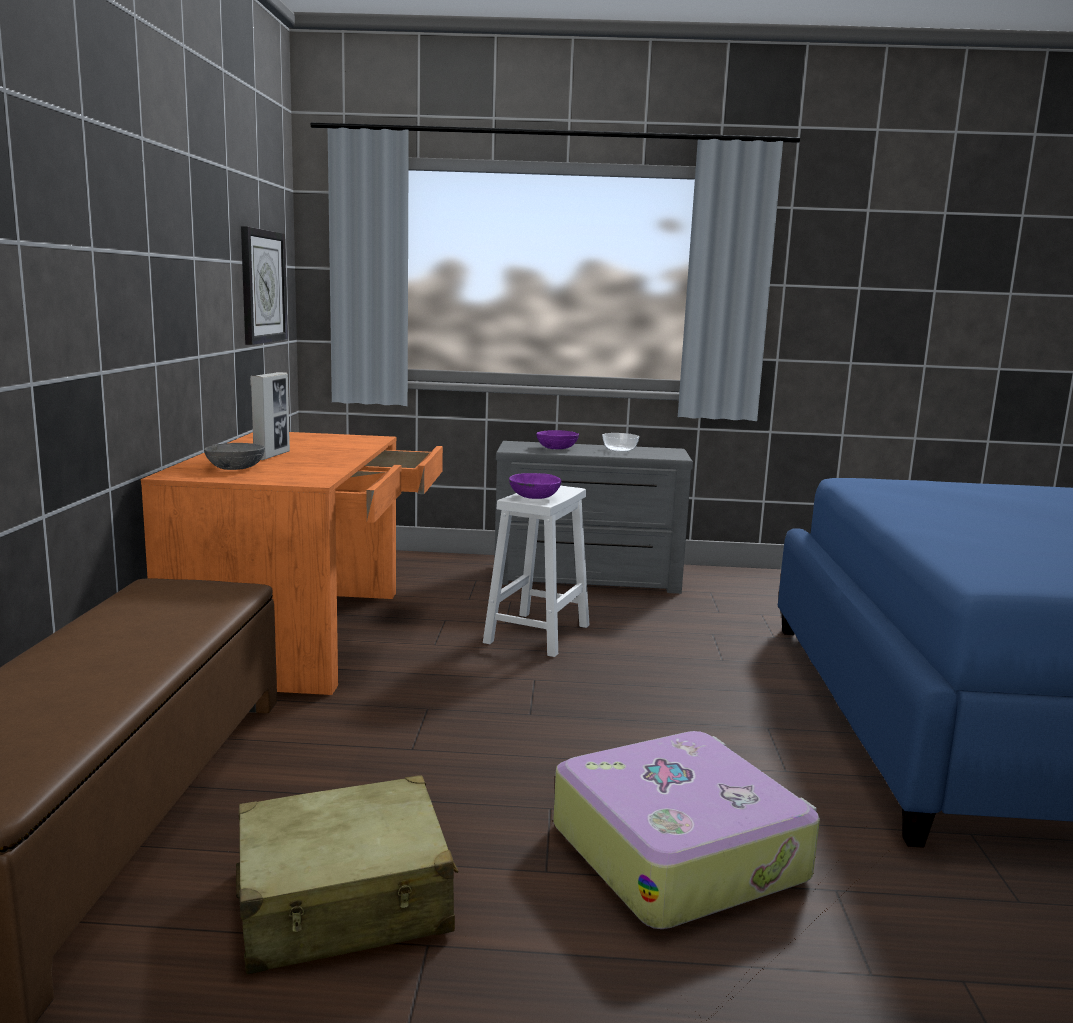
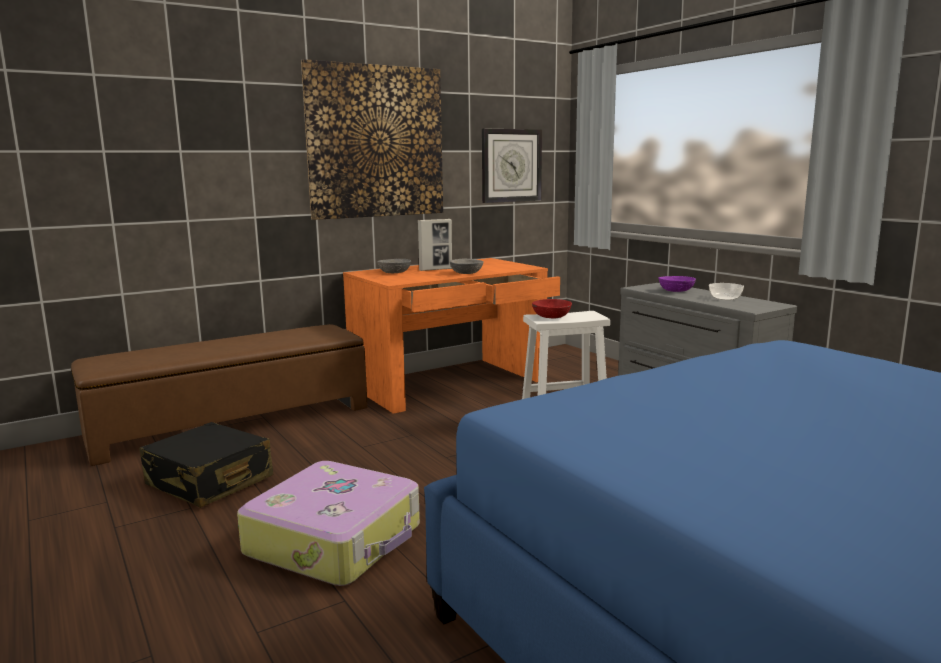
camera: 55 degrees right, 0 degrees up
(158, 238) = (376, 142): none -> picture
(340, 455) = (466, 273): none -> grey bowl
(345, 902) = (209, 481): beige suitcase -> black suitcase
(534, 497) = (551, 317): purple bowl -> red bowl

